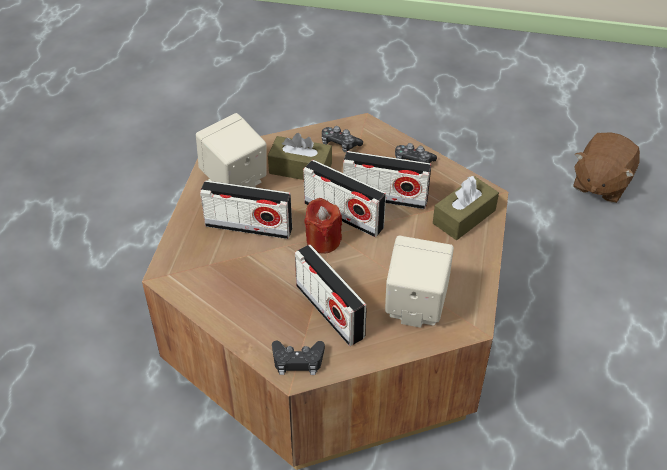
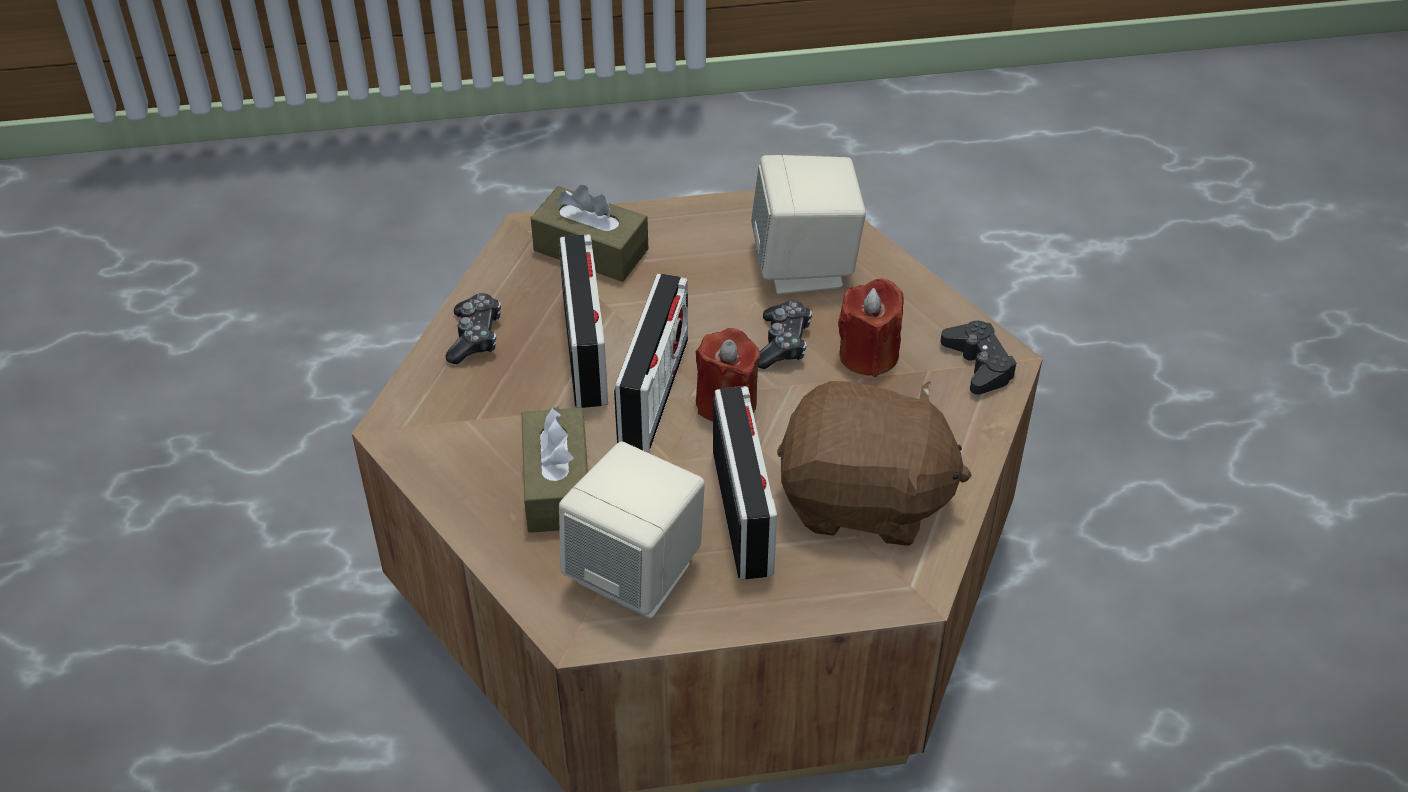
camera: 110 degrees left, 0 degrees up
(329, 311) = (868, 354): radio -> red candle
(339, 144) = (464, 448): game controller -> game controller (783, 343)
(600, 183) = (235, 285): brown plush toy -> brown plush toy (864, 499)

